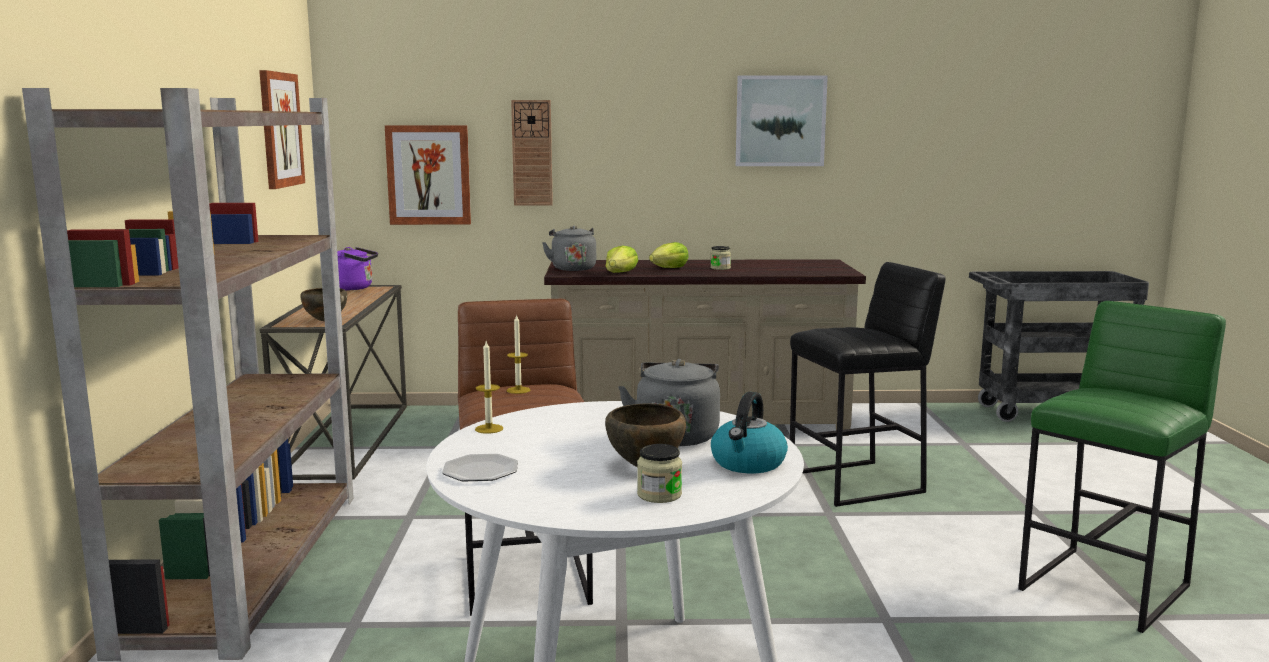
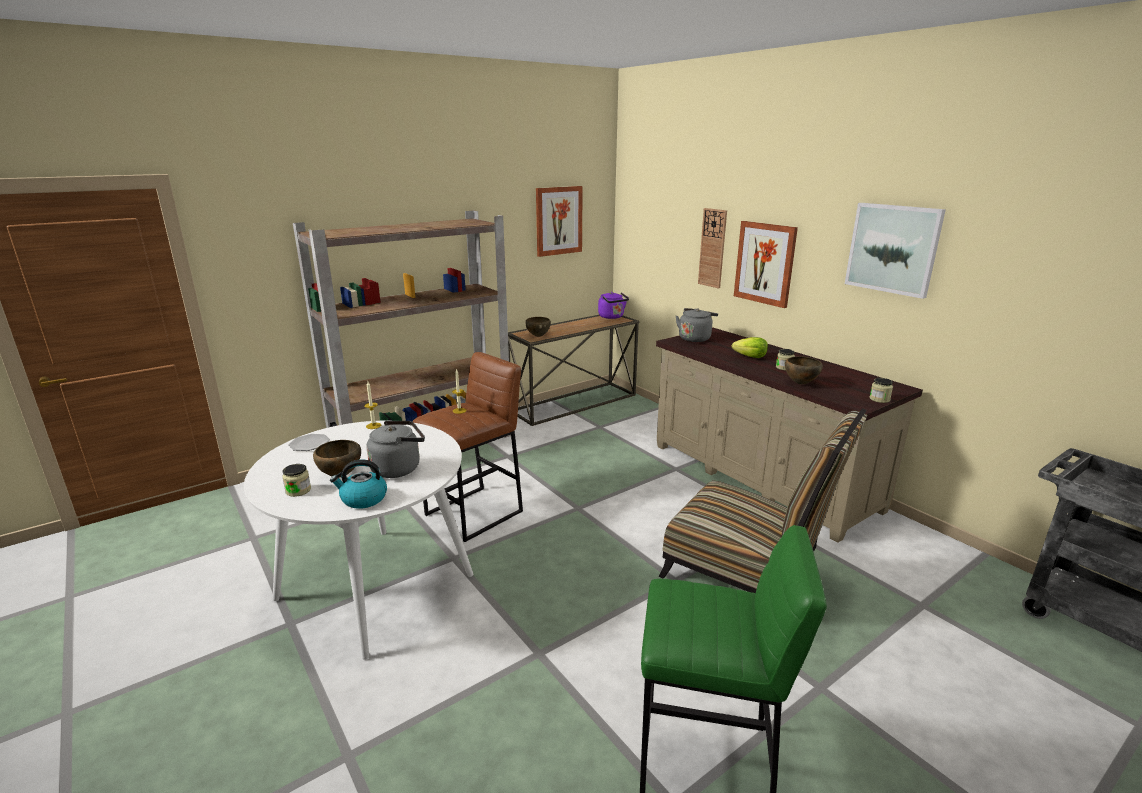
camera: 55 degrees right, 10 degrees up
(428, 175) = (659, 253): picture -> picture (765, 263)
(620, 273) = (706, 351): lettuce -> none
(768, 273) = (800, 383): none -> brown bowl
(841, 268) = (879, 399): none -> jar
(857, 483) = (748, 575): black stool -> chair

